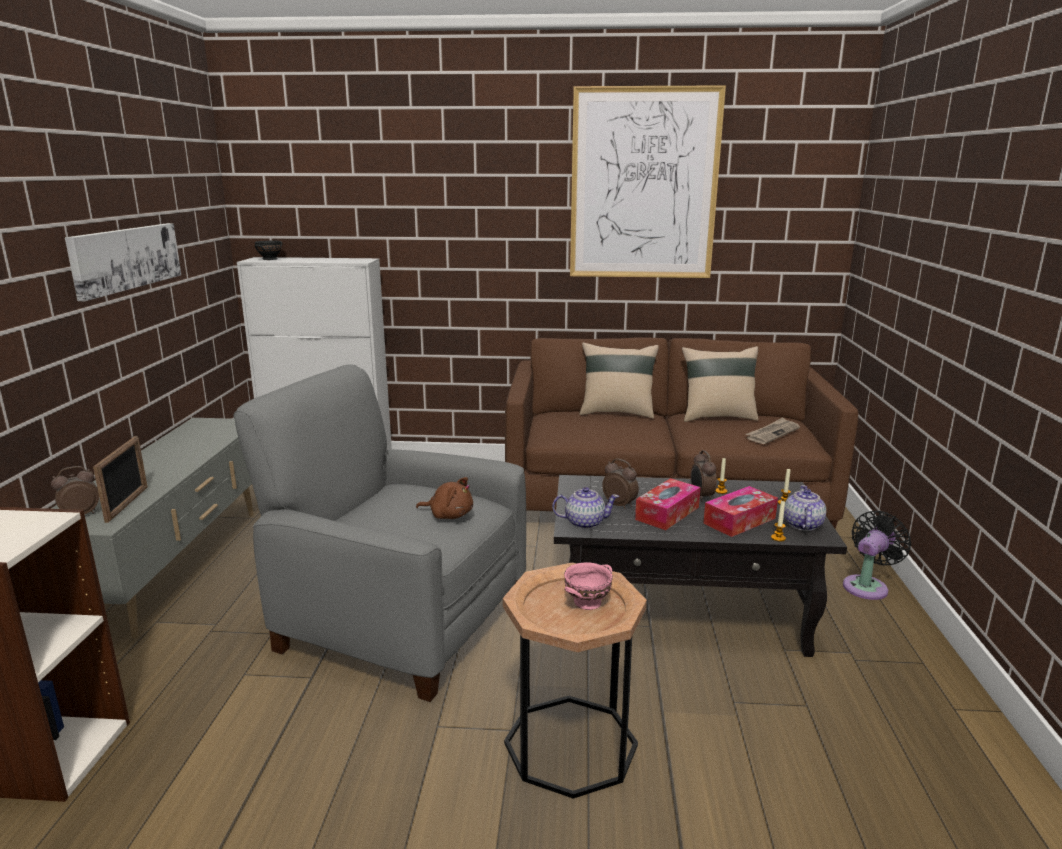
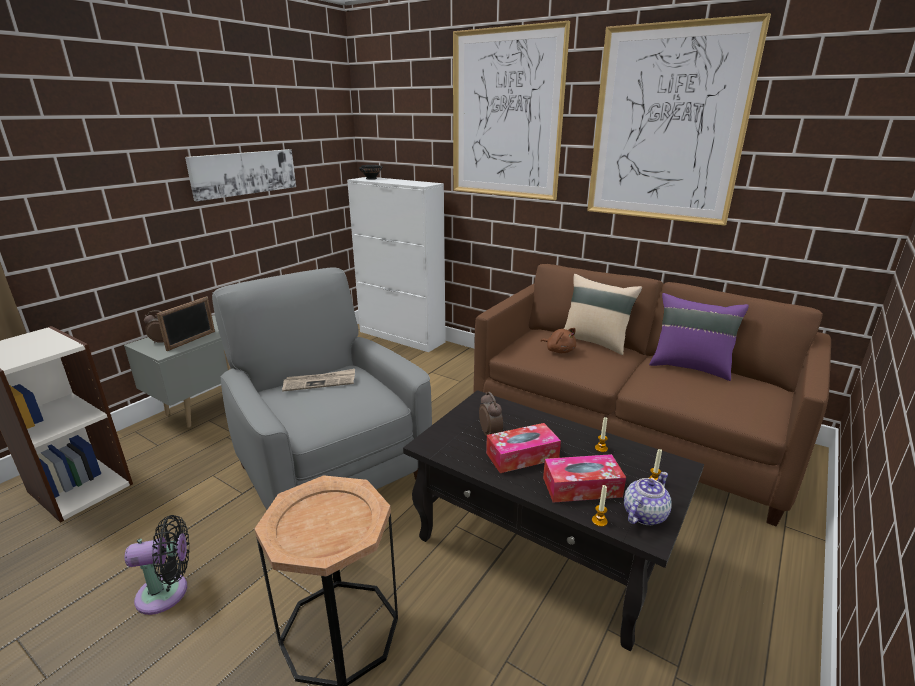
camera: 30 degrees right, 5 degrees up
(449, 515) = (346, 404): brown plush toy -> brown plush toy (559, 350)
(460, 175) = (506, 115): none -> picture
(584, 522) = (441, 442): teapot -> none
(588, 602) = (340, 523): pink bowl -> none
(701, 496) = (574, 448): alarm clock -> none
(717, 416) = (690, 367): beige pillow -> purple pillow
(772, 433) = (731, 399): newspaper -> newspaper (320, 382)
(867, 586) = (770, 597): black fan -> black fan (168, 592)

